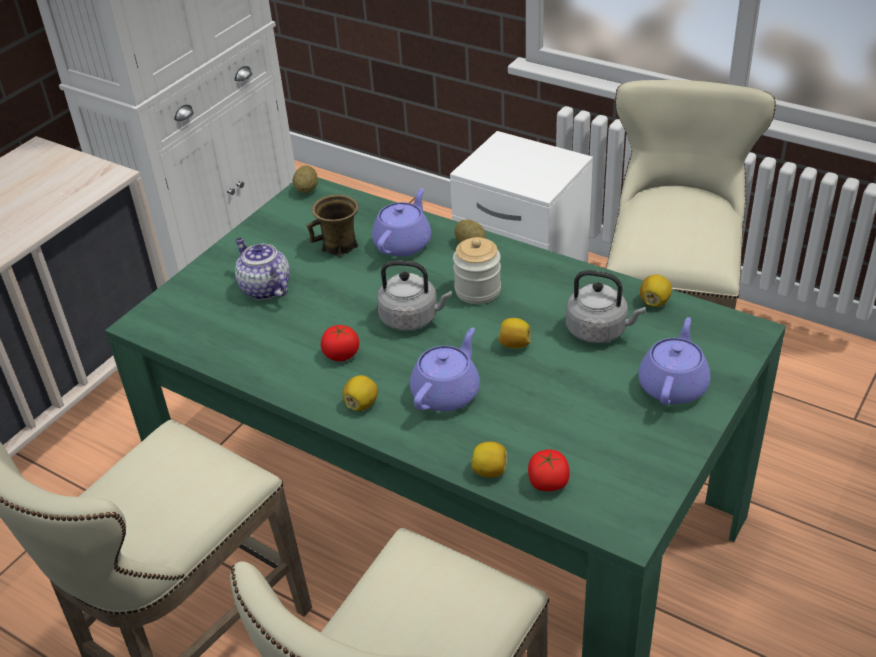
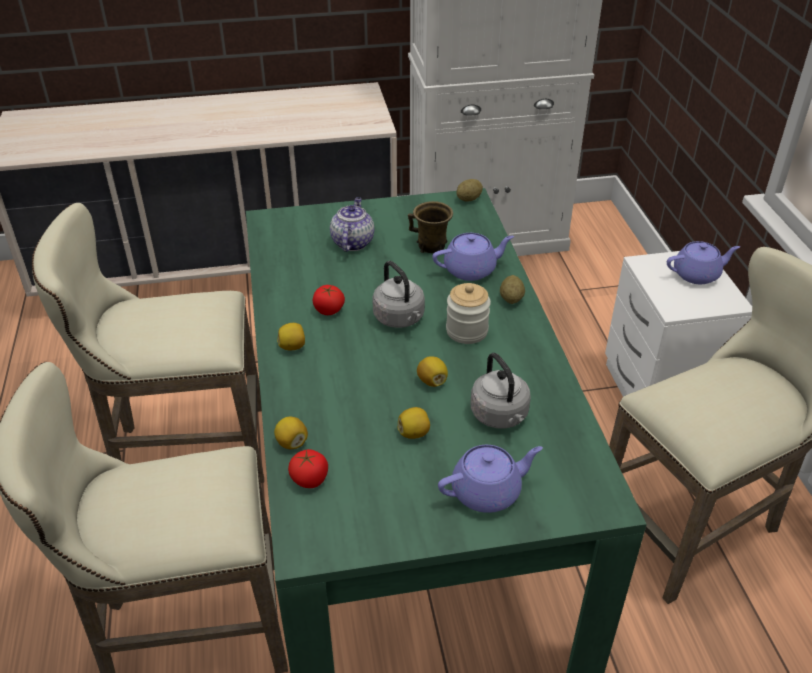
camera: 45 degrees right, 0 degrees up
(447, 393) = (345, 378): purple teapot -> purple teapot (697, 274)
(654, 302) = (572, 428): lemon -> lemon (414, 433)

